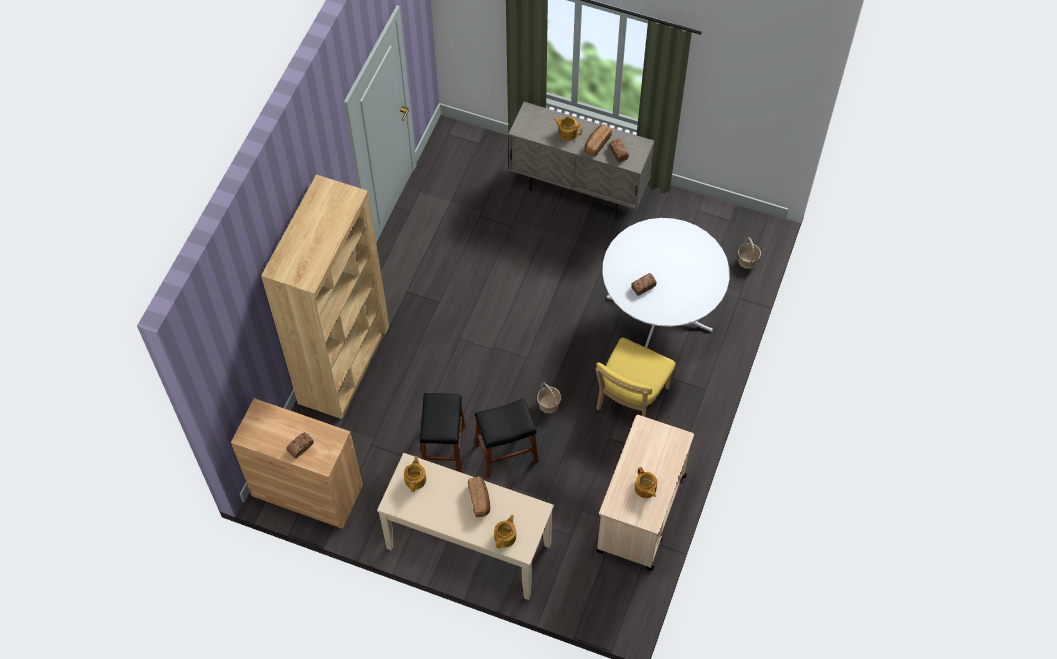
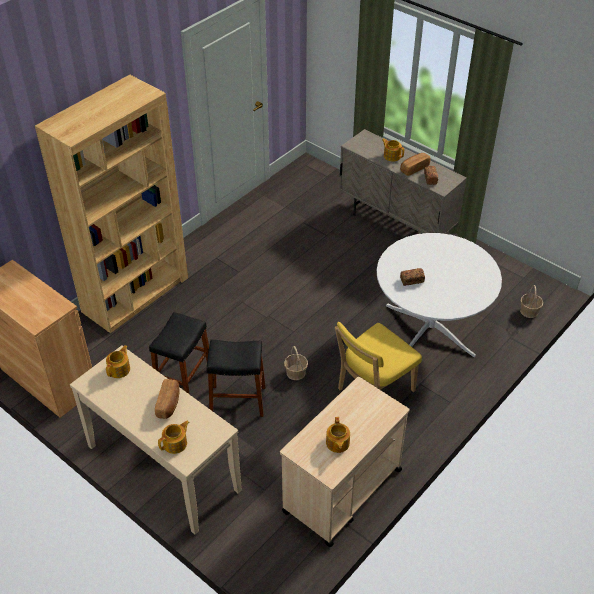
camera: 20 degrees right, 15 degrees down
(300, 447) = (25, 306): bread -> none

